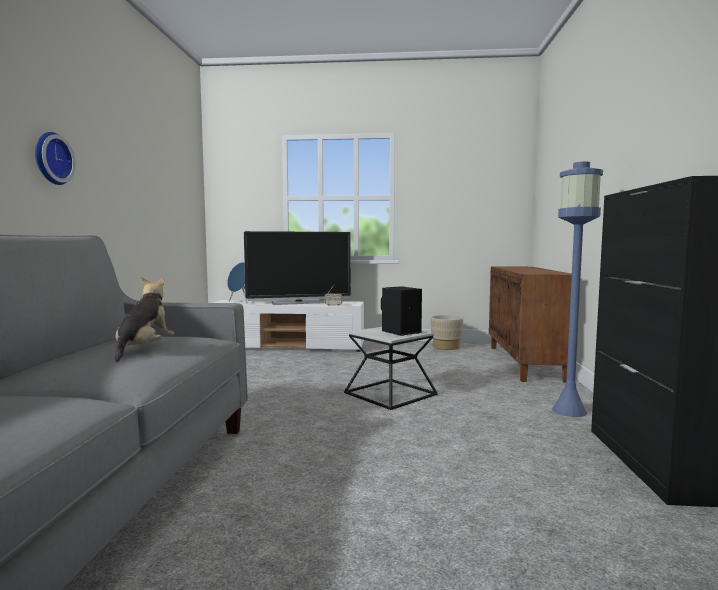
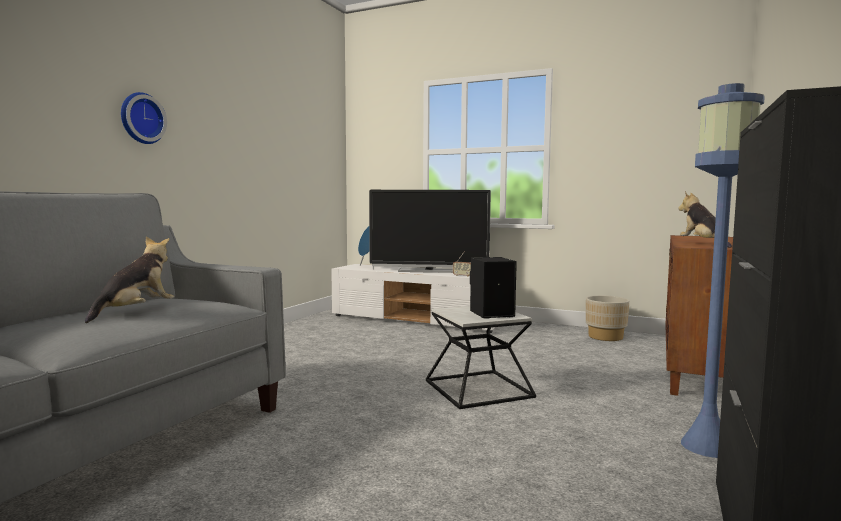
camera: 20 degrees right, 0 degrees up
(534, 272) = (703, 244): none -> plush toy

